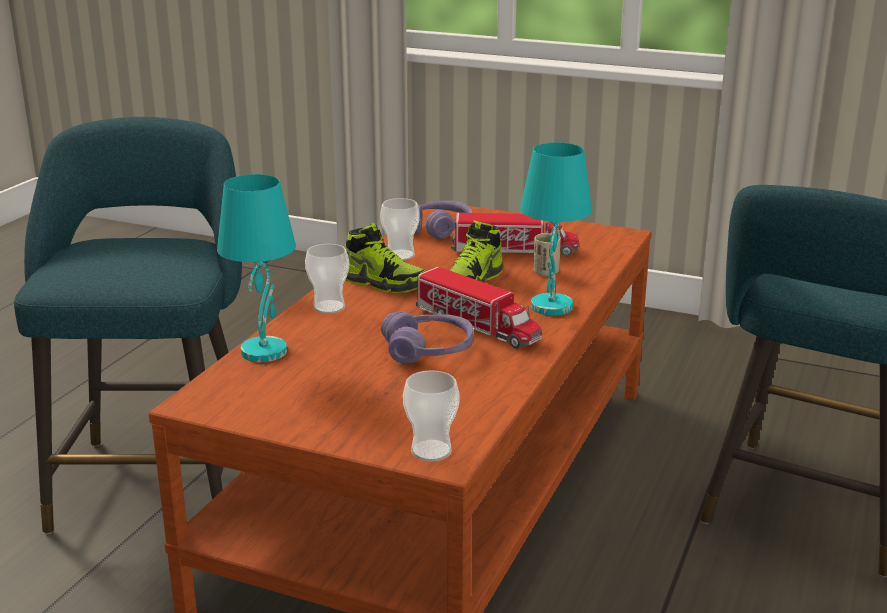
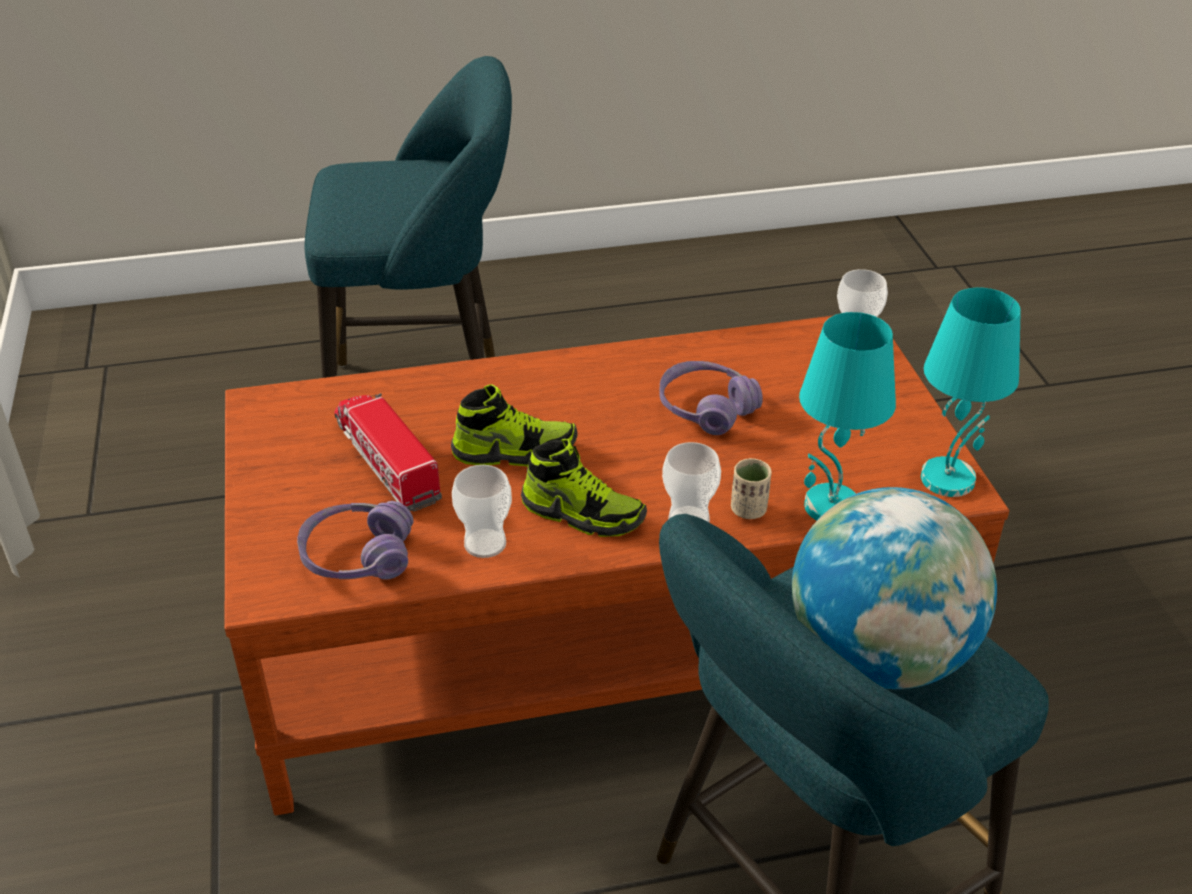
camera: 125 degrees left, 15 degrees up
(117, 258) = (879, 655): none -> globe
(384, 283) = (583, 514): shoe -> shoe turned 120 degrees clockwise
(477, 325) = (620, 404): toy truck -> none
(546, 272) = (437, 413): beige cup -> beige cup (748, 510)
(552, 307) = (529, 377): turquoise table lamp -> turquoise table lamp (948, 478)

